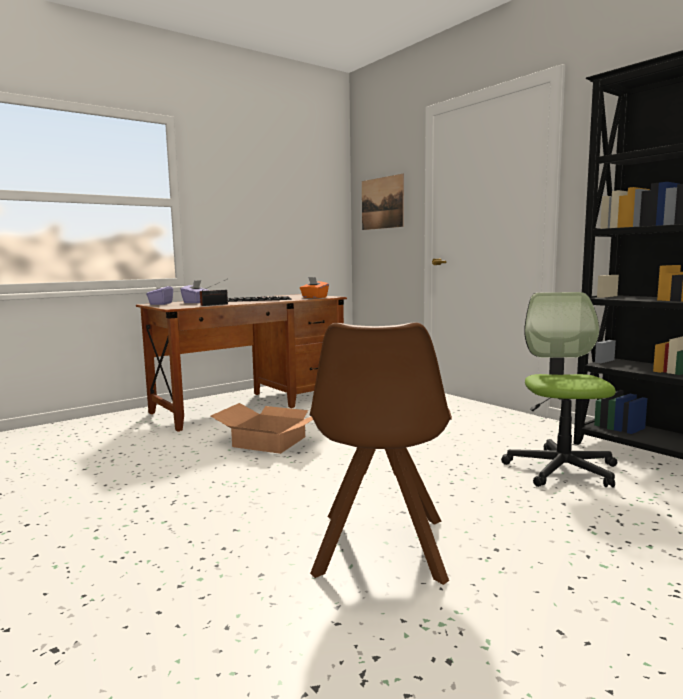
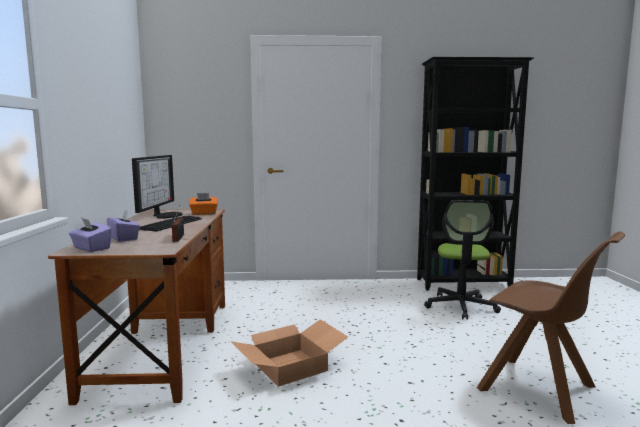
camera: 55 degrees left, 0 degrees up
(289, 296) = (165, 215): none -> monitor
(382, 203) = (194, 114): picture -> none
(561, 469) = (461, 306): office chair -> office chair turned 120 degrees counterclockwise

